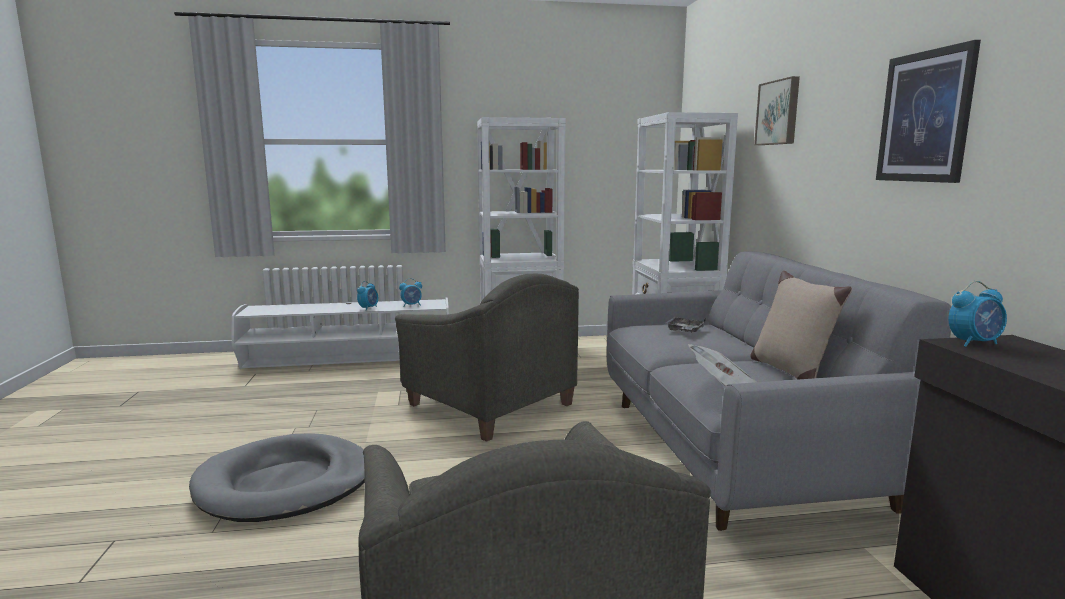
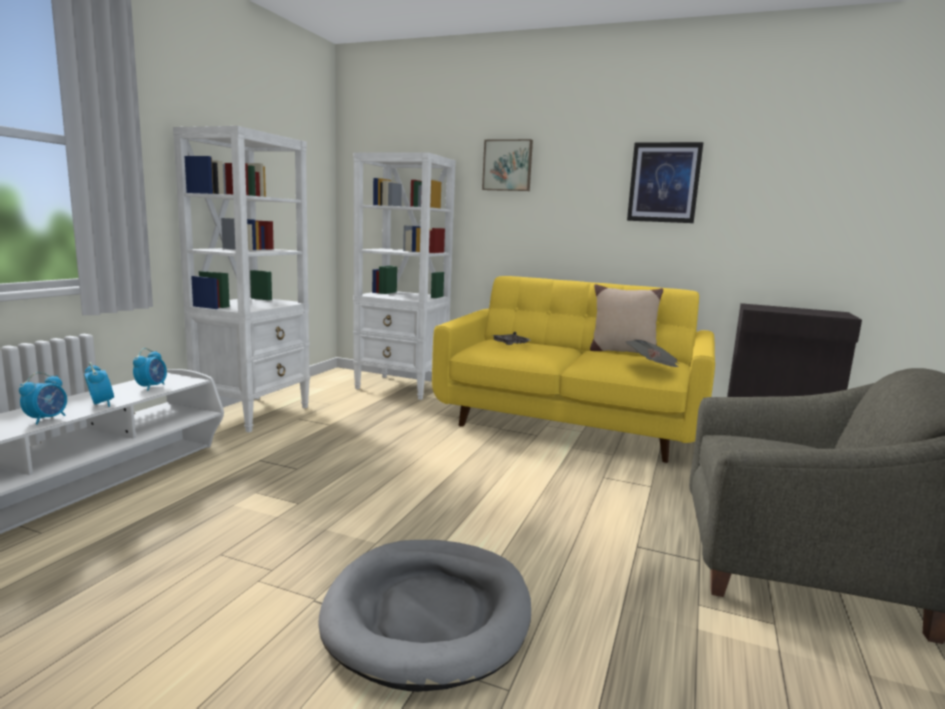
camera: 60 degrees left, 0 degrees up
(488, 406) = (378, 465): grey armchair -> none
(736, 450) = (571, 424): grey sofa -> yellow sofa
(974, 343) = (755, 307): alarm clock -> alarm clock (47, 419)

